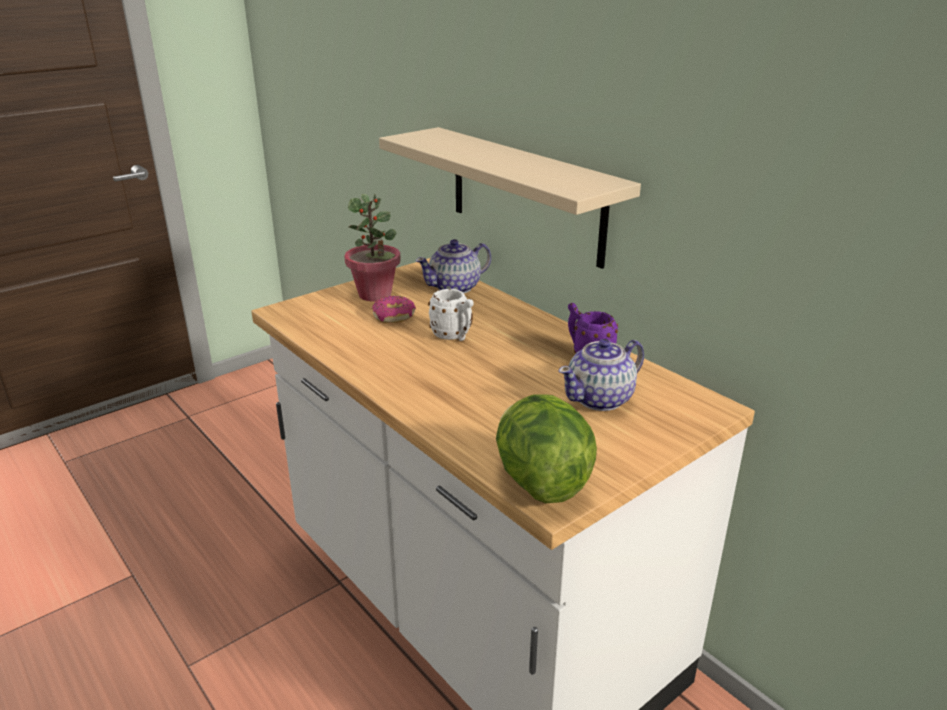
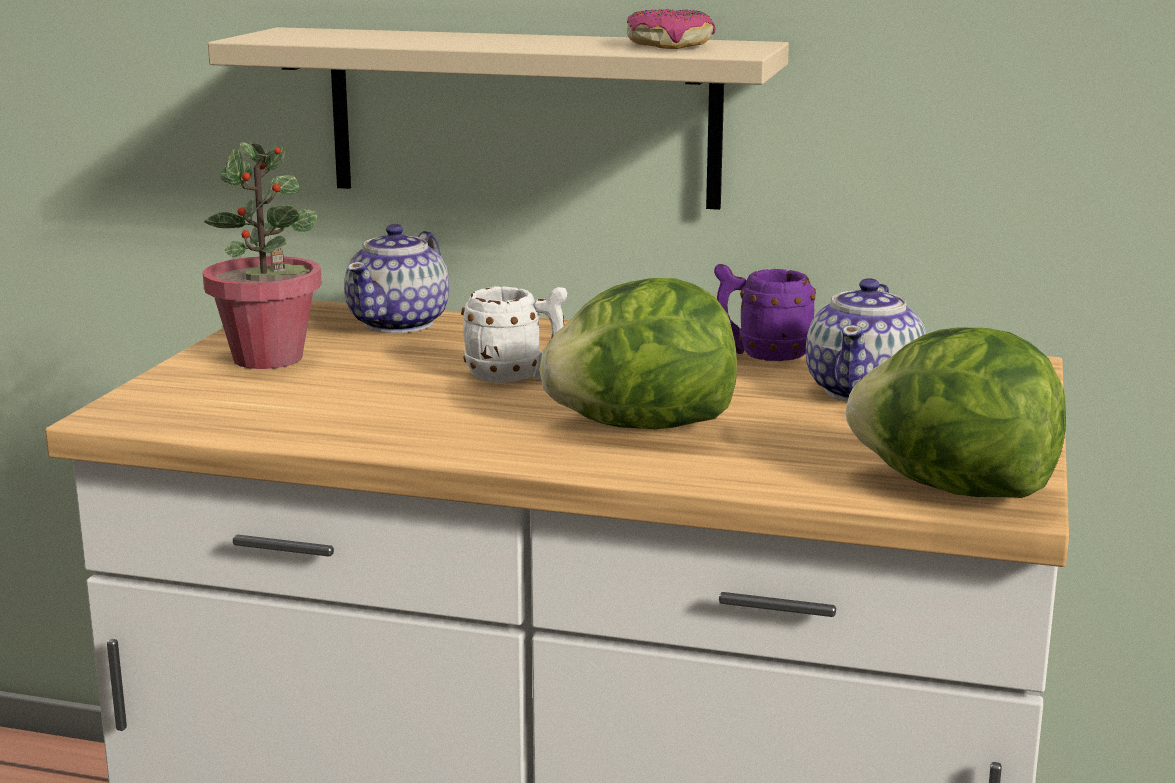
camera: 35 degrees left, 10 degrees down
(394, 316) = (362, 376): donut -> donut (669, 45)
(460, 386) = (641, 427): none -> lettuce

